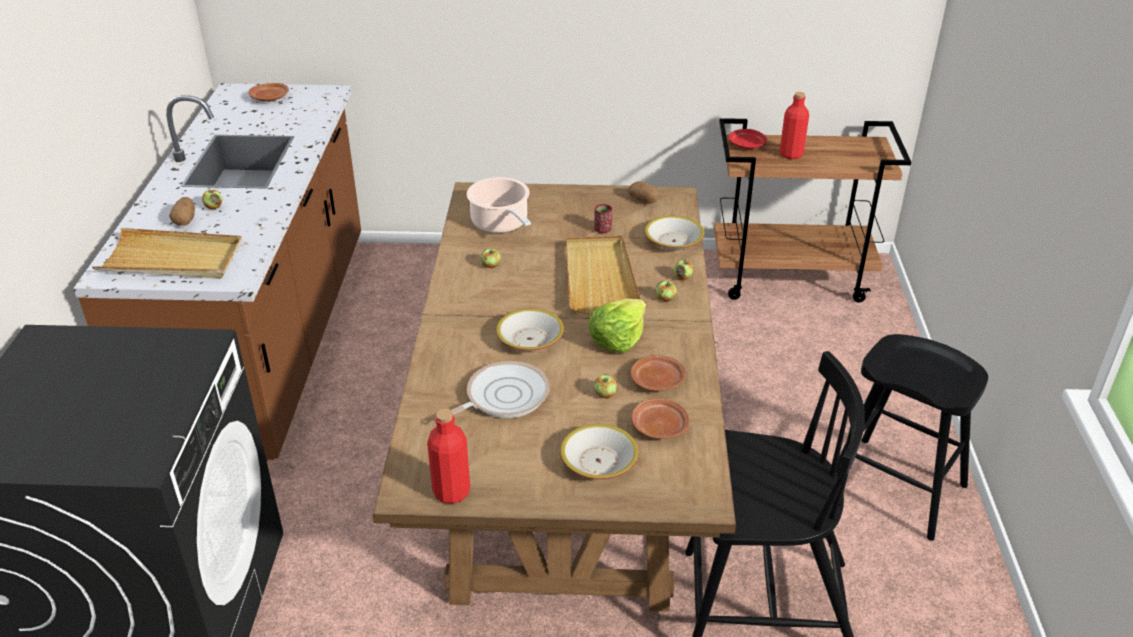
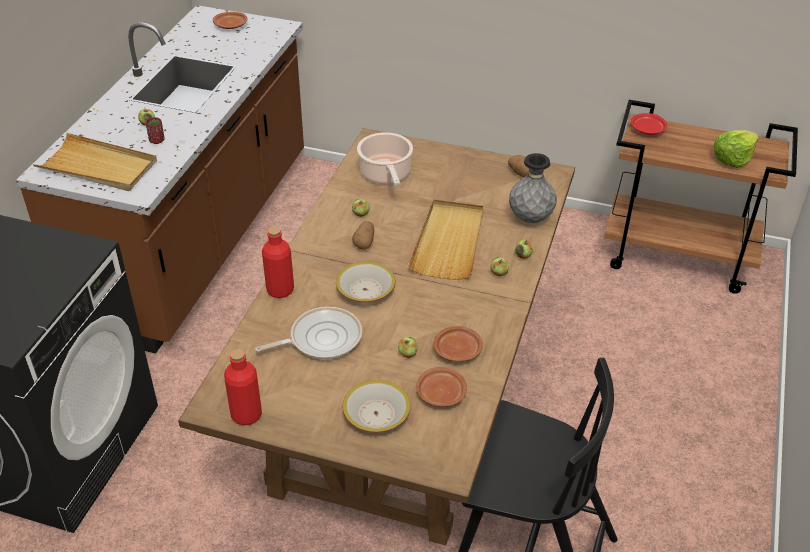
camera: 15 degrees right, 5 degrees up
(185, 220) = (121, 133): potato -> potato (364, 242)
(602, 230) = (472, 196): red cup -> red cup (157, 140)
(617, 339) = (440, 304): lettuce -> lettuce (732, 158)
(673, 242) = (530, 219): bowl -> grey vase
(791, 154) = (685, 146): red bottle -> red bottle (280, 290)
(895, 487) = (694, 480): black stool -> none

